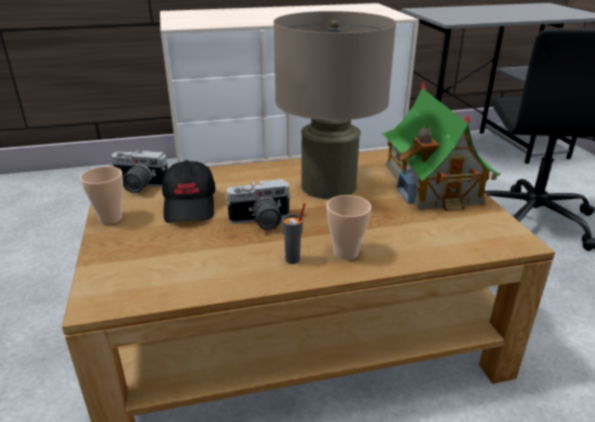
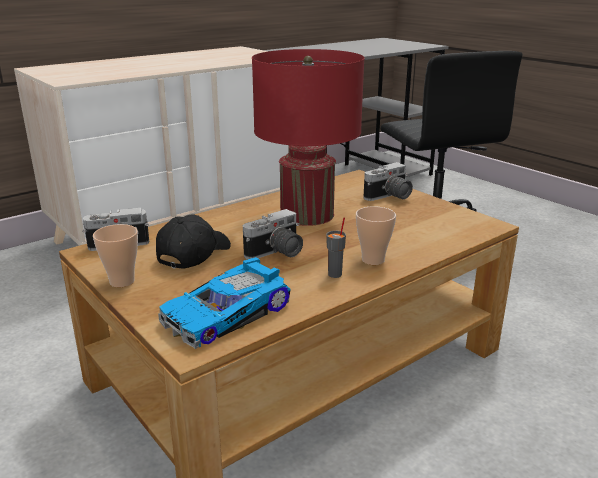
camera: 25 degrees left, 5 degrees down
(157, 277) = (228, 315): none -> toy car
(190, 205) = (193, 253): black cap -> black cap turned 120 degrees counterclockwise
(329, 186) = (307, 214): beige table lamp -> red table lamp
(431, 183) = (390, 197): toy house -> camera

